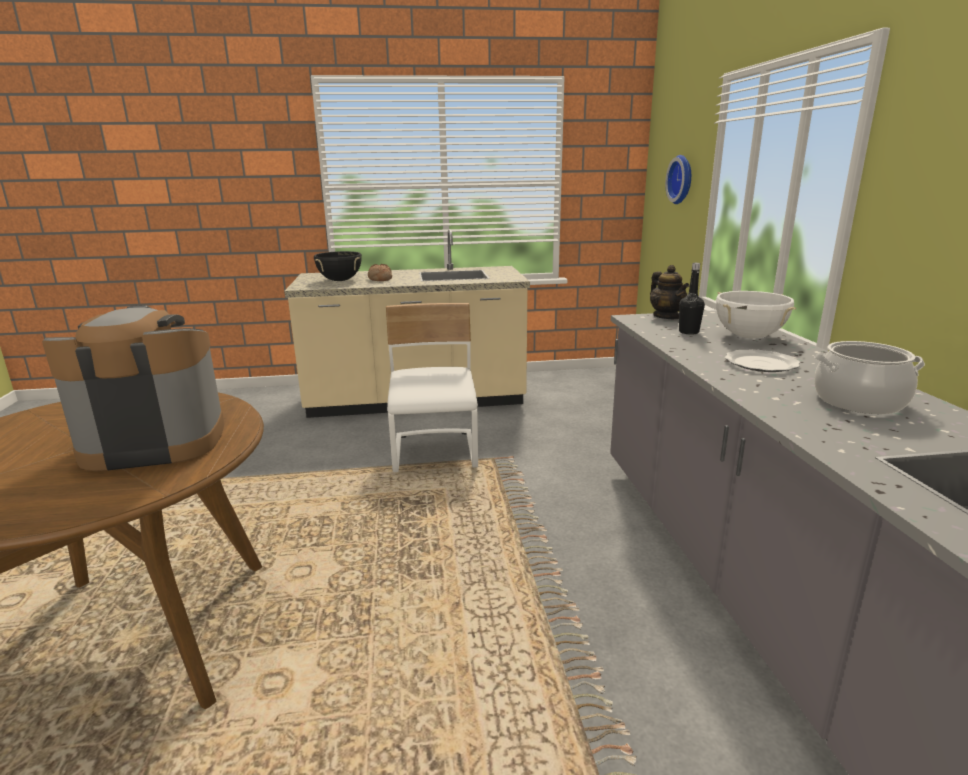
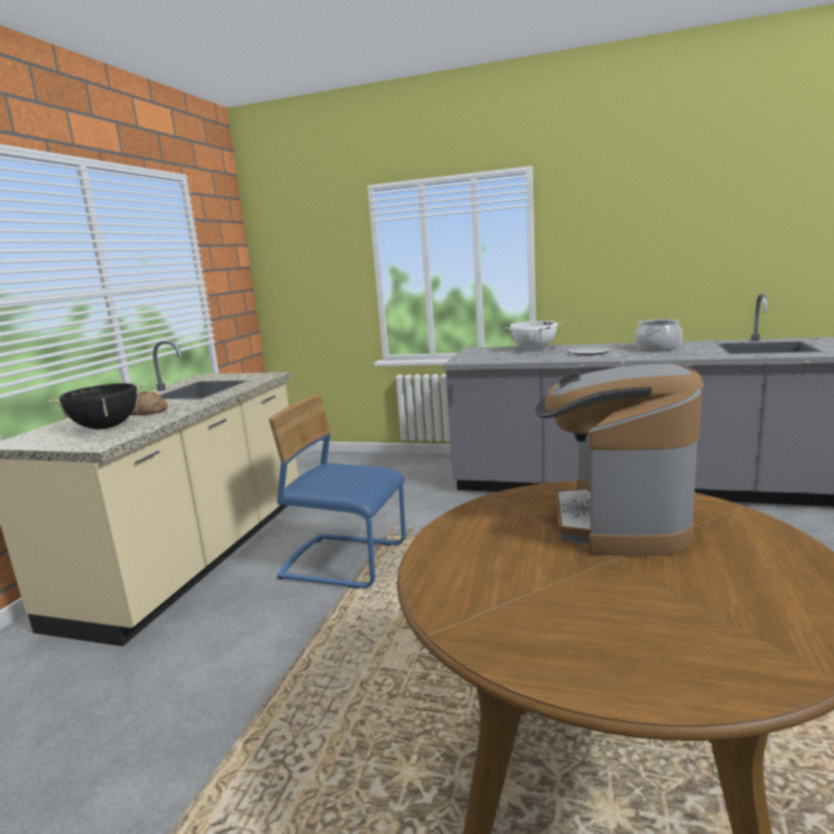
camera: 65 degrees left, 5 degrees down
(436, 453) = (344, 561): white chair -> blue chair
(666, 317) = (466, 356): teapot -> none
(682, 179) = (325, 269): wall clock -> none
(688, 332) = (510, 356): black bottle -> none

